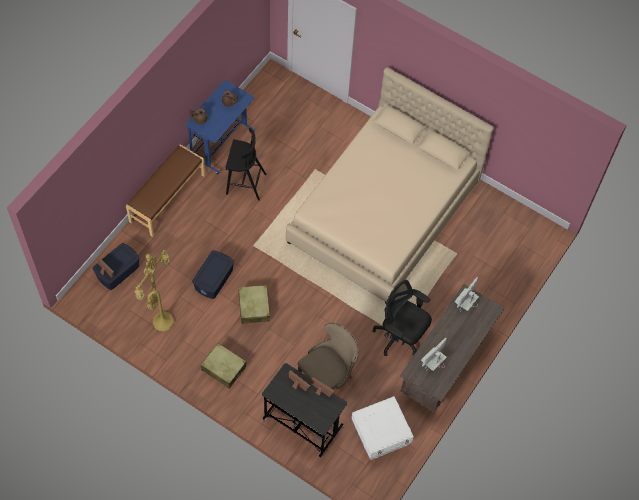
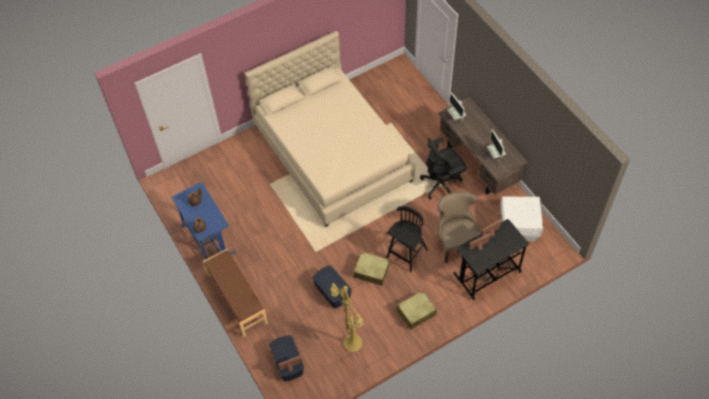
camera: 60 degrees left, 5 degrees down
(244, 183) = (255, 237): black stool -> black stool (406, 254)

